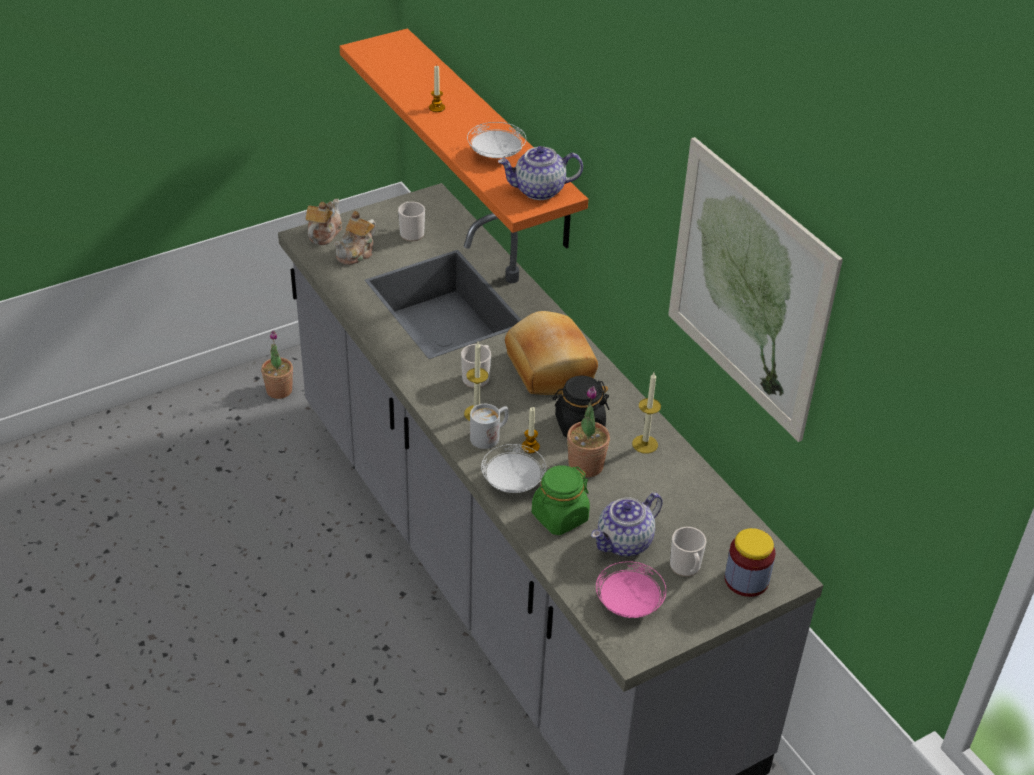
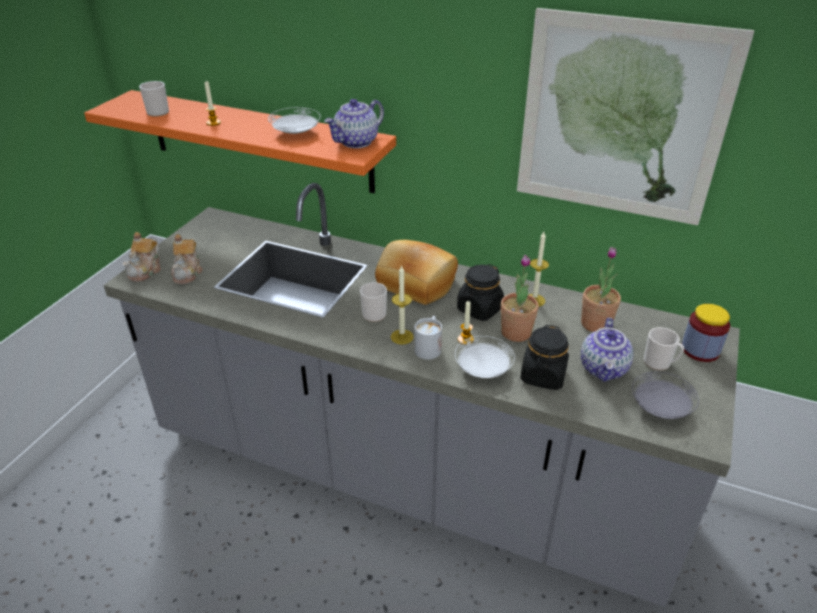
camera: 35 degrees left, 5 degrees down
(279, 390) = (124, 435): potted plant -> potted plant (596, 324)
(323, 234) = (146, 271): teapot -> teapot turned 150 degrees counterclockwise
(411, 232) = (218, 243): mug -> mug (156, 111)
(559, 517) = (543, 376): green jar -> black jar
(628, 603) = (660, 408): pink plate -> grey plate

